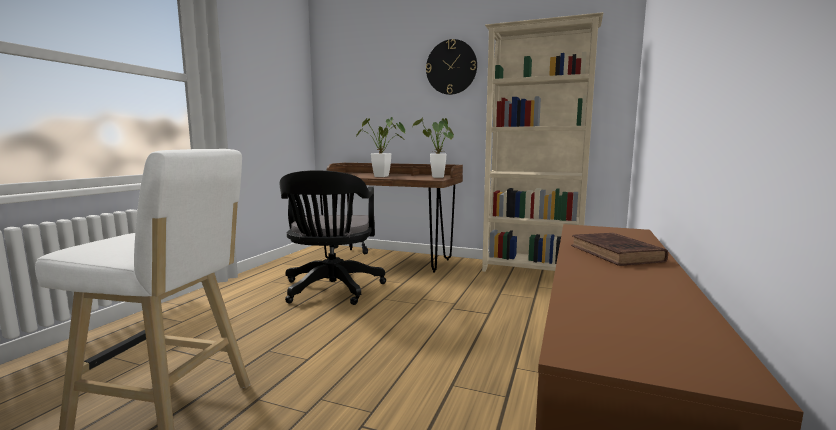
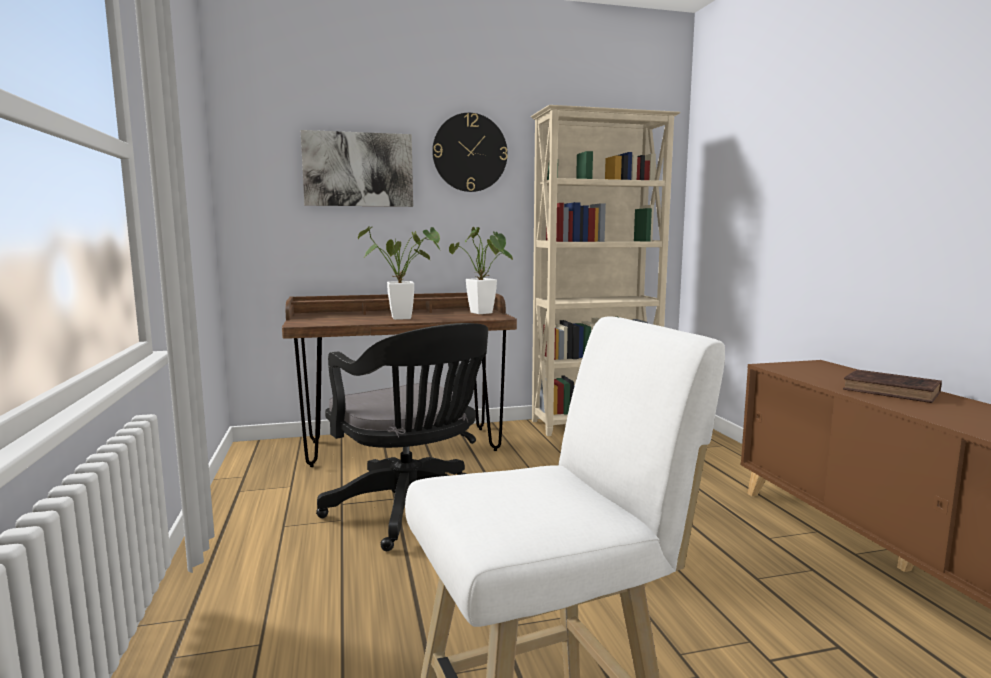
camera: 35 degrees left, 0 degrees up
(383, 85) = (358, 169): none -> picture

